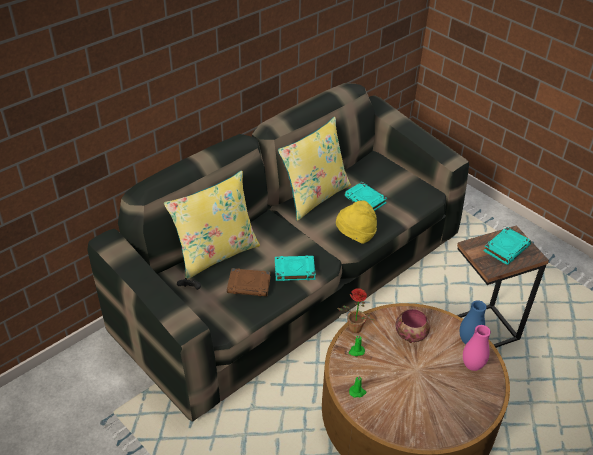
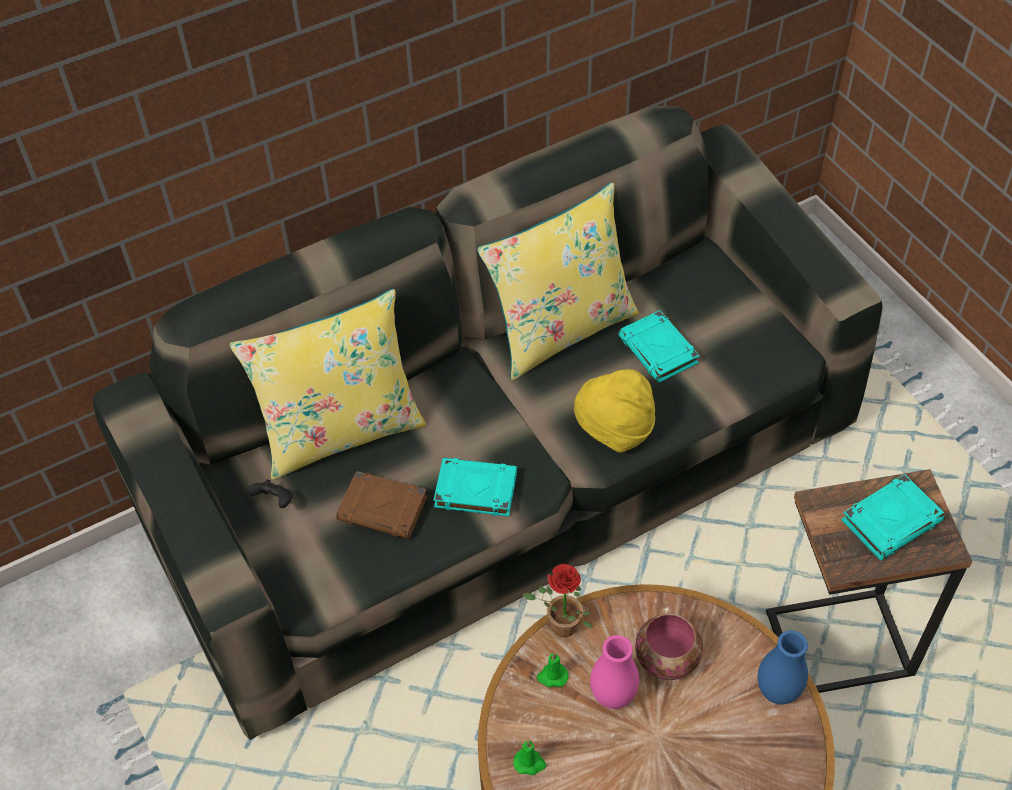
camera: 15 degrees right, 10 degrees up
(472, 365) = (767, 747): pink vase -> pink vase (613, 696)

